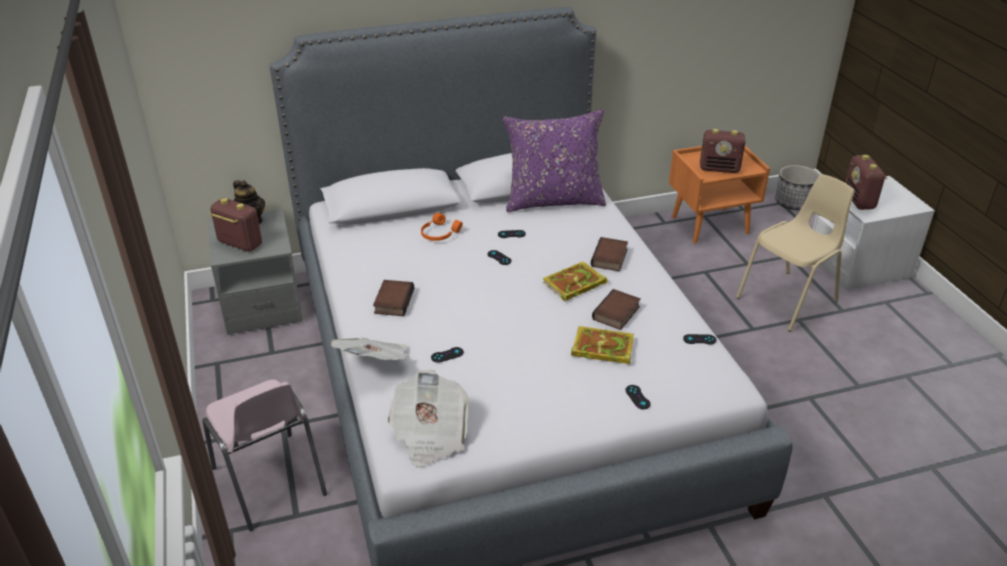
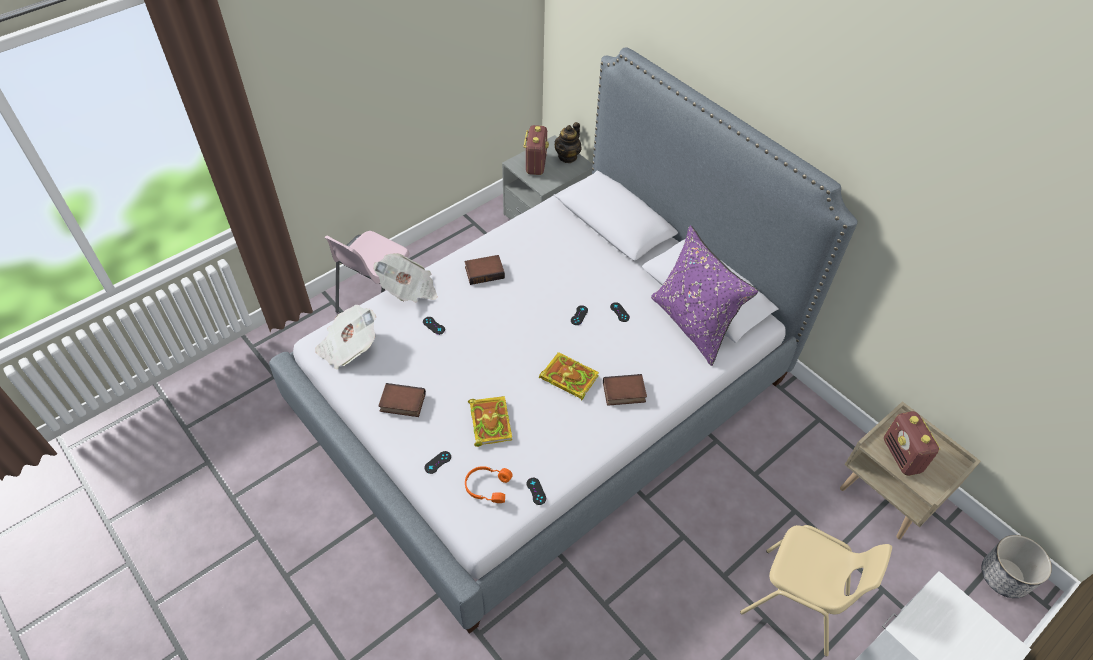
camera: 65 degrees right, 15 degrees up
(439, 233) = (590, 265): orange headphones -> orange headphones (487, 486)
(617, 314) = (542, 420): book -> book (401, 403)
(710, 224) = (887, 496): orange nightstand -> beige nightstand
(859, 200) = (934, 617): radio -> none

